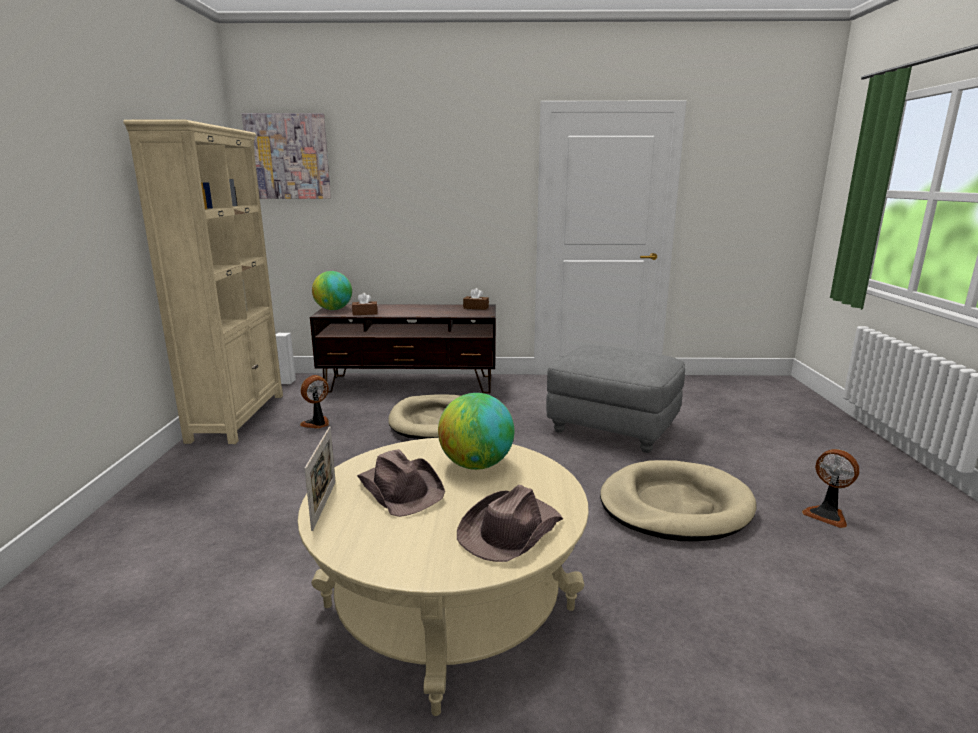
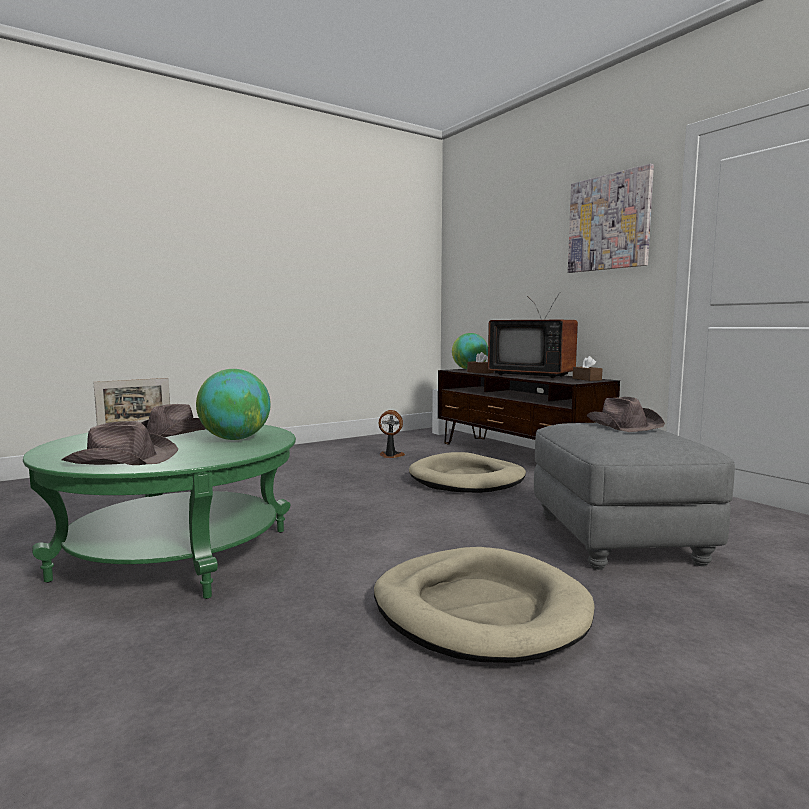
camera: 55 degrees right, 10 degrees down
(238, 417) = (365, 441): beige bookcase -> none
(288, 156) = (470, 236): picture -> picture (609, 222)
(419, 309) = (532, 375): none -> television
(448, 607) = (177, 554): beige coffee table -> green coffee table
(605, 351) = (623, 425): none -> brown hat
(827, 515) = (668, 749): fan -> none

